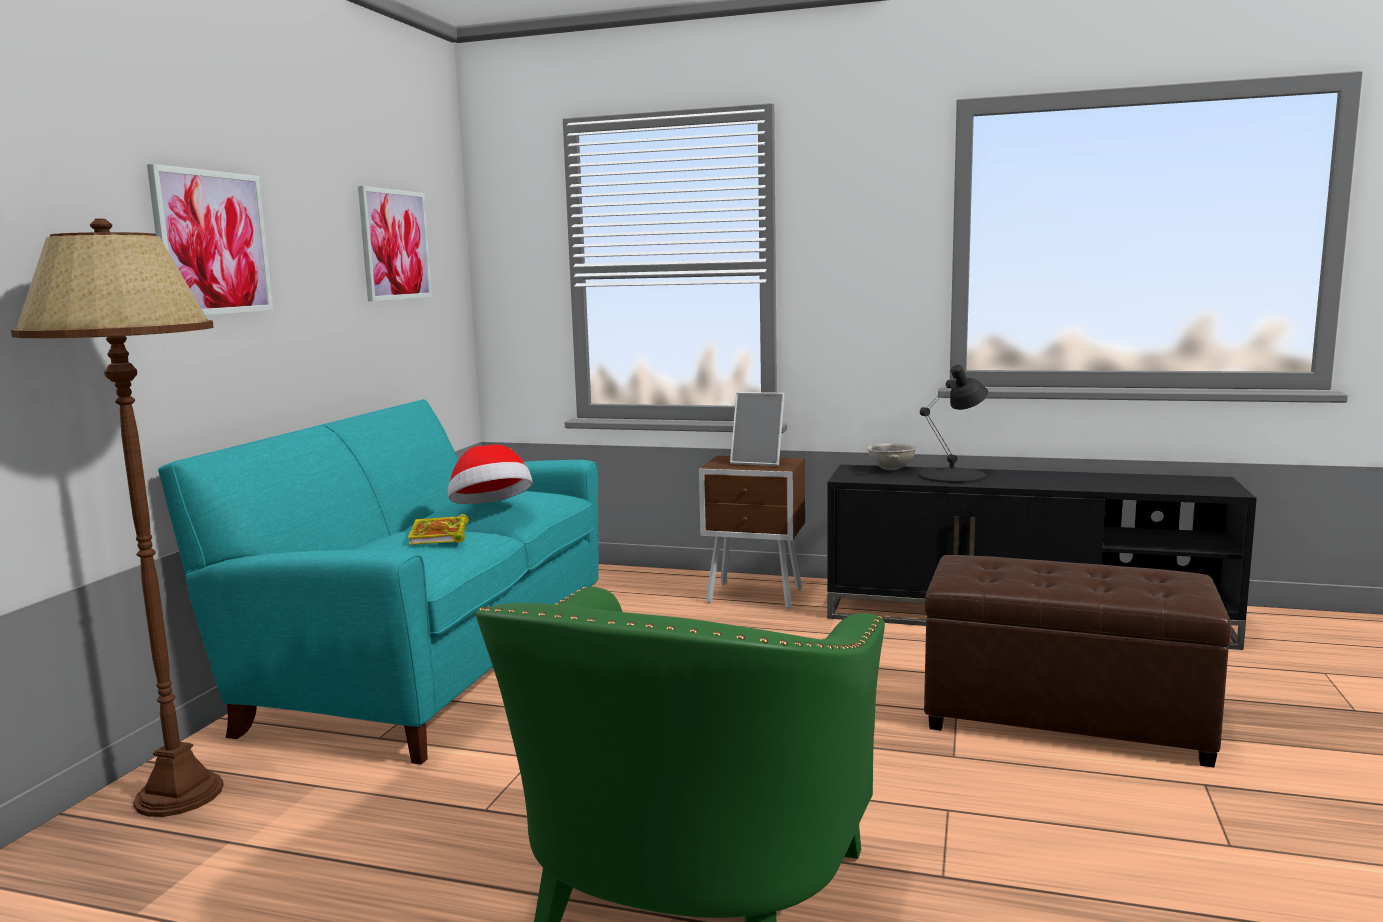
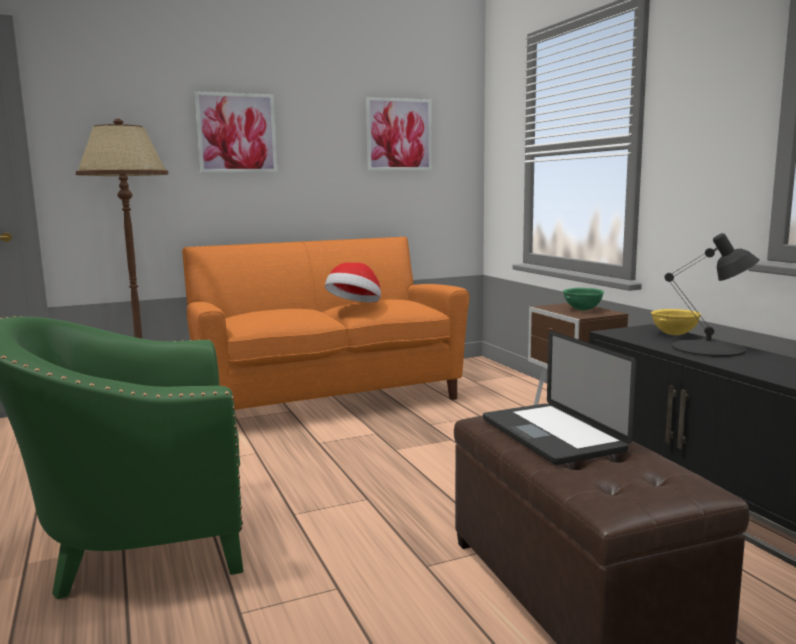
camera: 50 degrees right, 0 degrees up
(430, 665) = (326, 397): turquoise sofa -> orange sofa
(440, 535) = (293, 311): book -> none
(759, 462) = (583, 310): picture frame -> green bowl
(890, 469) = (673, 334): grey bowl -> yellow bowl
(1032, 575) = (551, 435): none -> laptop

